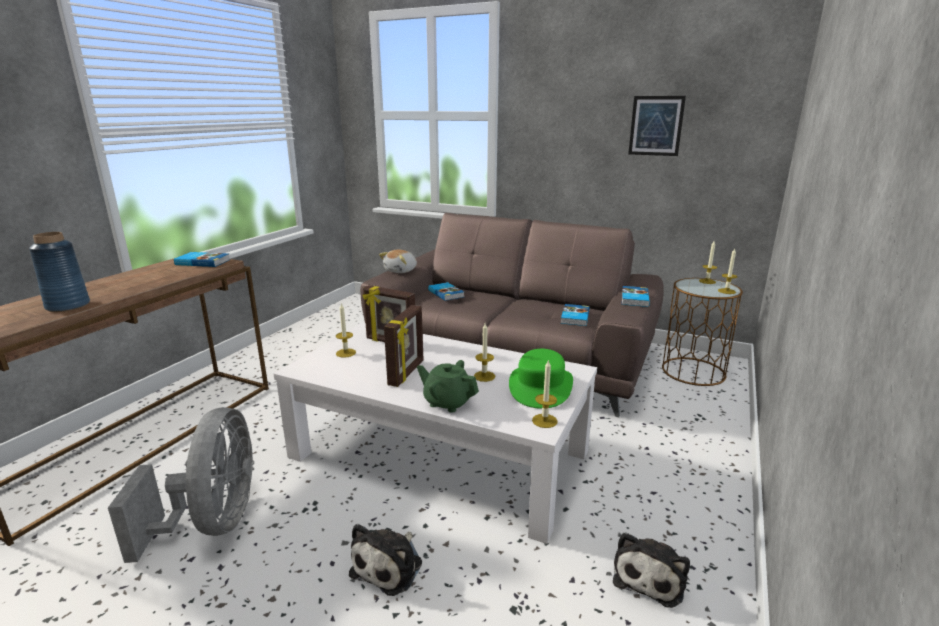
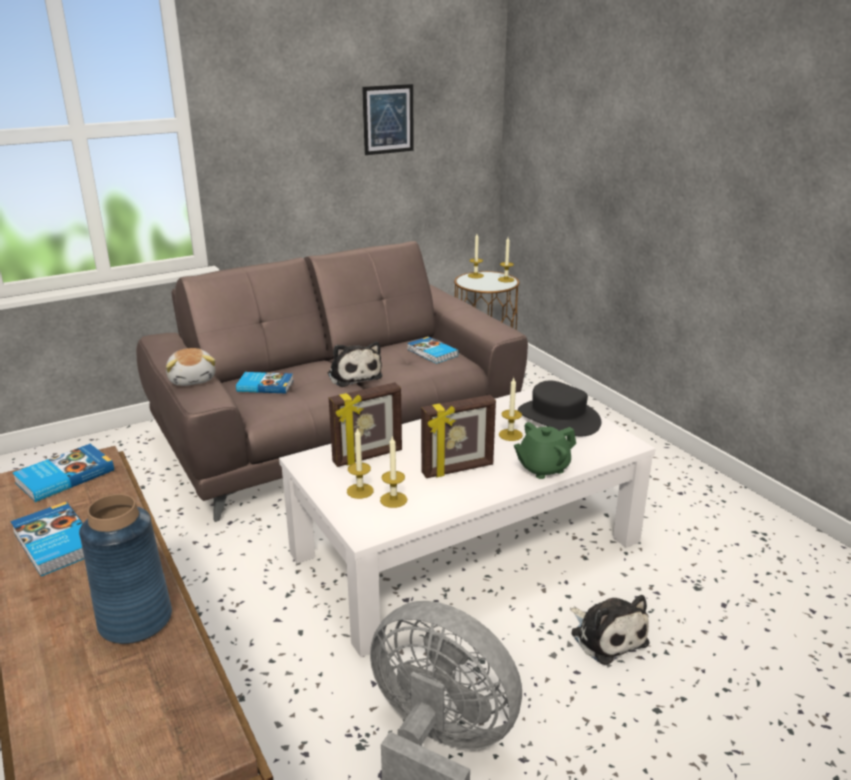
camera: 55 degrees left, 5 degrees up
(407, 373) = (458, 470): picture frame -> picture frame turned 105 degrees clockwise
(540, 386) = (558, 418): green hat -> black hat
(544, 421) = (616, 438): candle -> candle (393, 500)
(634, 298) = (469, 312): book -> book (54, 543)
(650, 576) = (702, 514): plush toy -> plush toy (354, 375)

